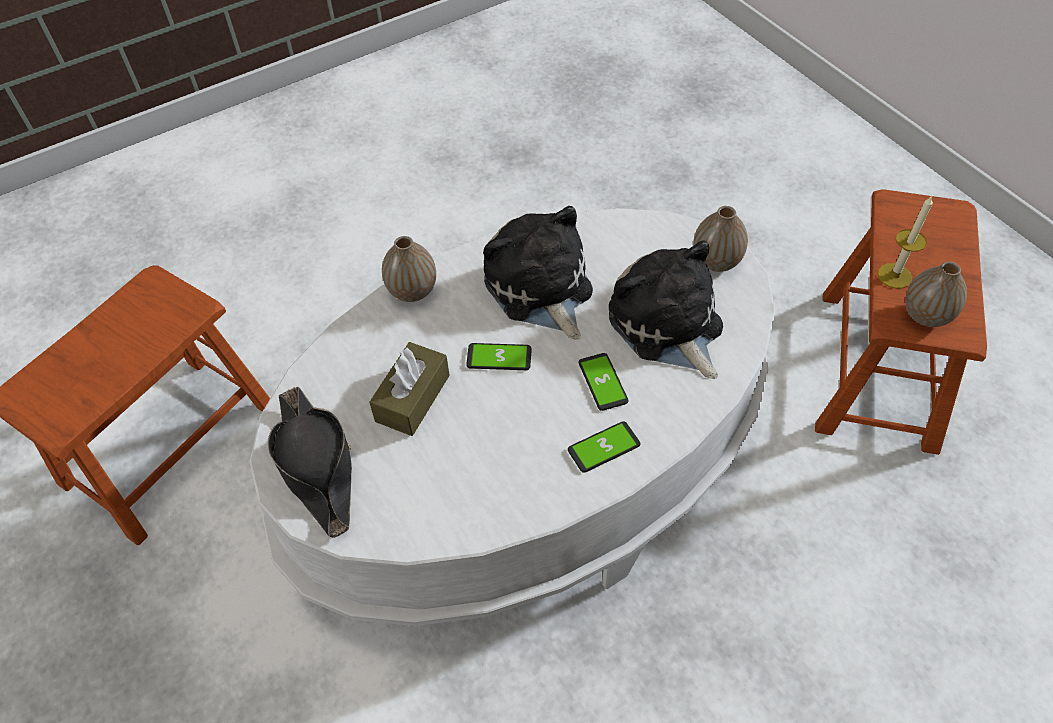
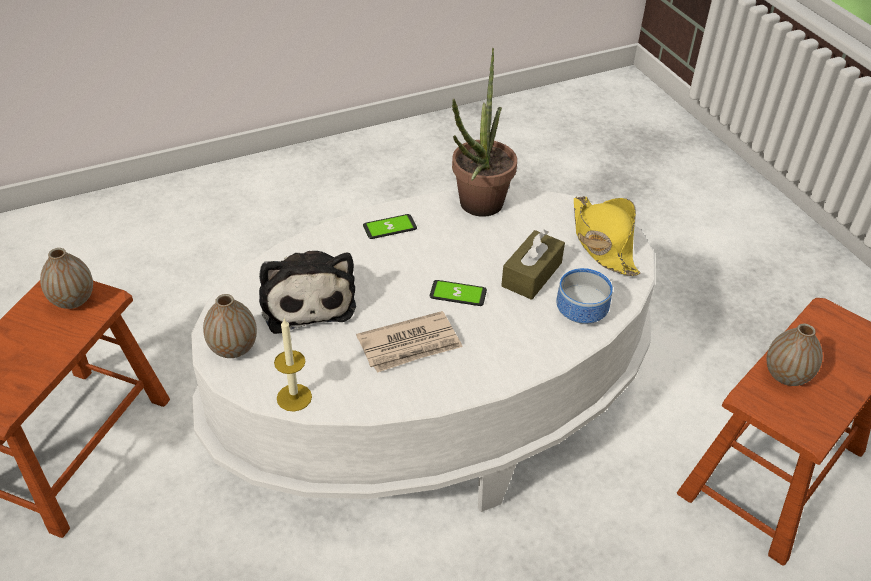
camera: 175 degrees left, 10 degrees down
(316, 466) = (602, 242): black hat -> yellow hat
(359, 352) = (579, 313): none -> bowl
(412, 291) = (533, 360): vase -> vase (786, 375)
(490, 502) = (476, 209): none -> potted plant
(540, 289) = (410, 345): plush toy -> newspaper
(603, 382) = (376, 266): phone -> none
(894, 276) = (68, 337): candle -> candle (294, 397)

